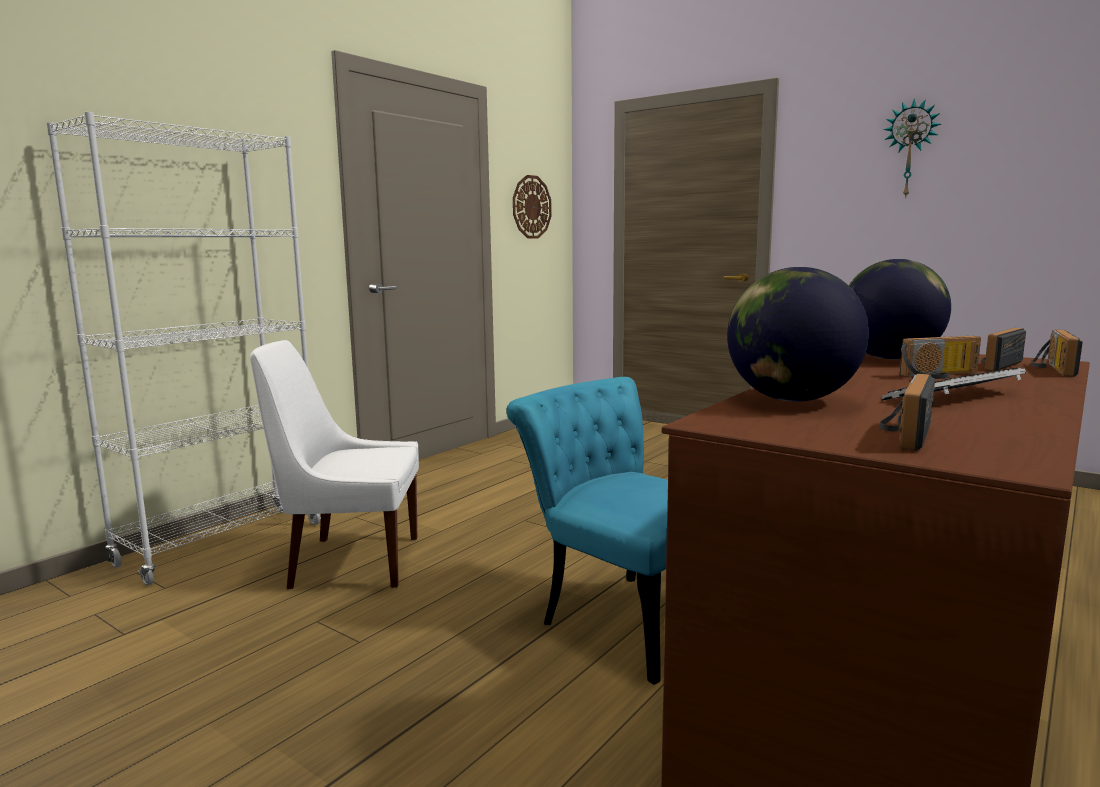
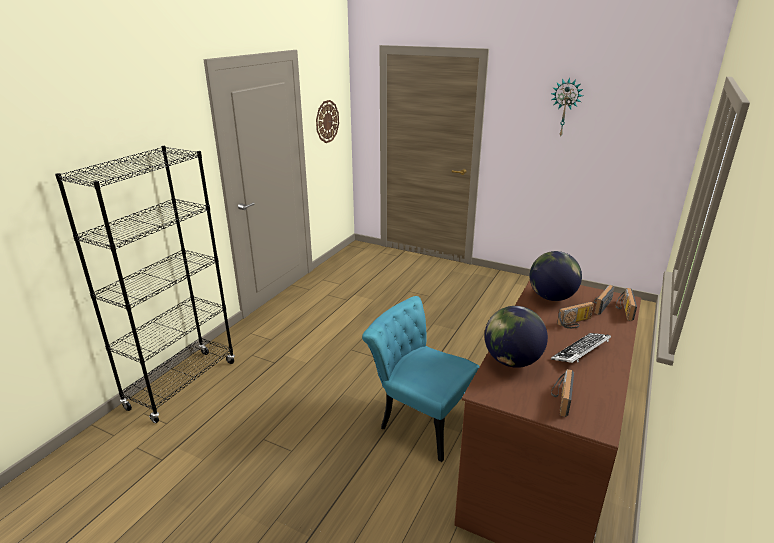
camera: 10 degrees left, 15 degrees up
(222, 544) = (182, 385): white bookcase -> black bookcase
(350, 562) = (264, 393): white chair -> none

